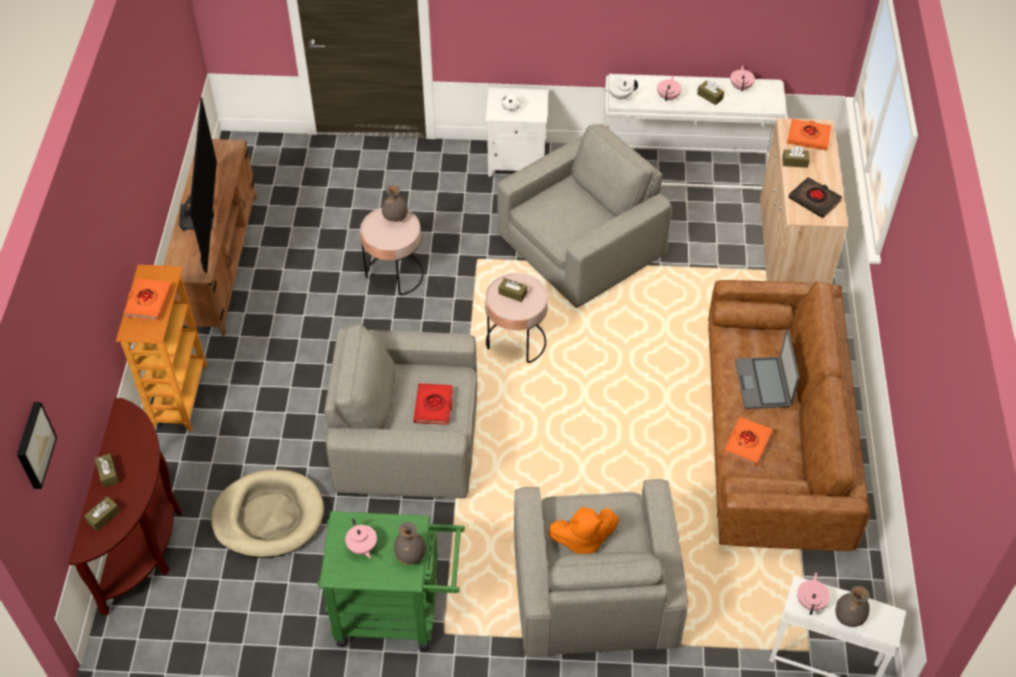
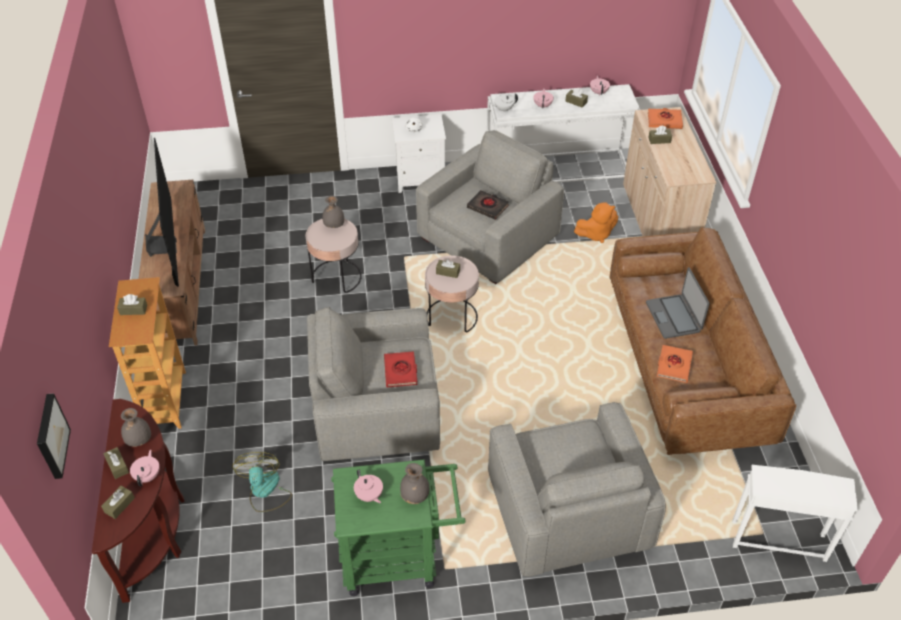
camera: 10 degrees left, 5 degrees down
(148, 302) = (133, 310): orange book -> brown tissue box
(268, 516) = (265, 491): beige dog bed -> fan
(582, 540) = (557, 464): orange plush toy -> orange plush toy (596, 234)
(811, 601) = (772, 483): pink teapot -> pink teapot (148, 476)
(814, 200) = (683, 166): black book -> black book (488, 207)
(848, 617) = (808, 491): grey vase -> grey vase (138, 440)

